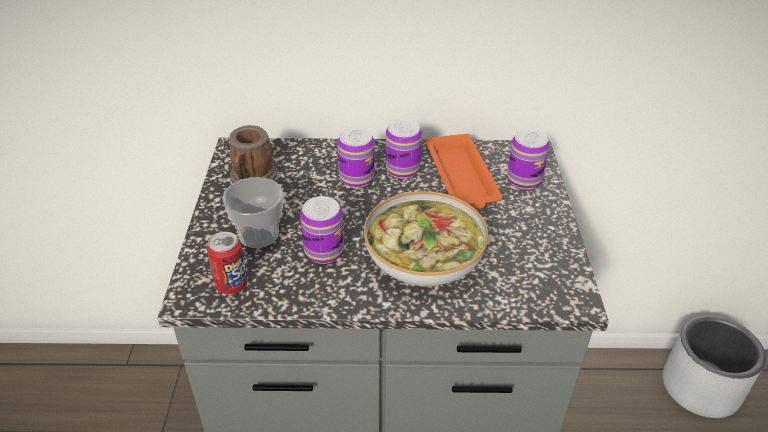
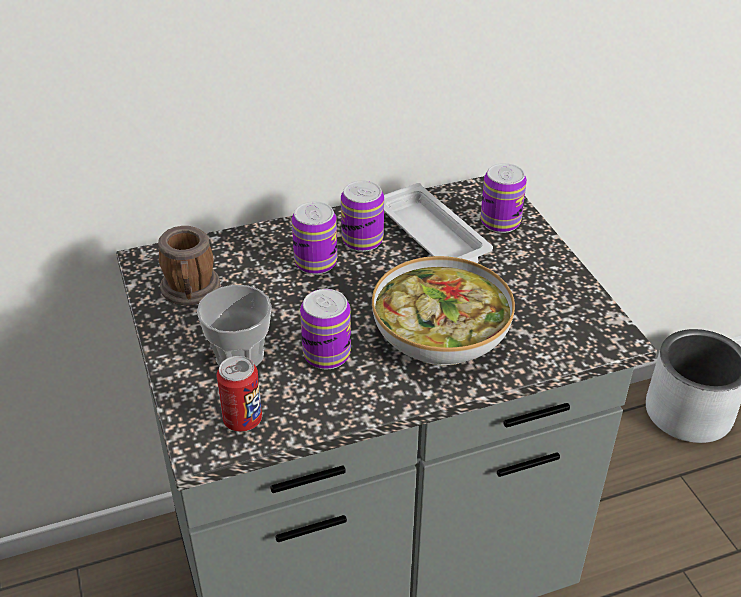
camera: 20 degrees left, 0 degrees up
(461, 178) = (433, 235): orange tray -> white tray

